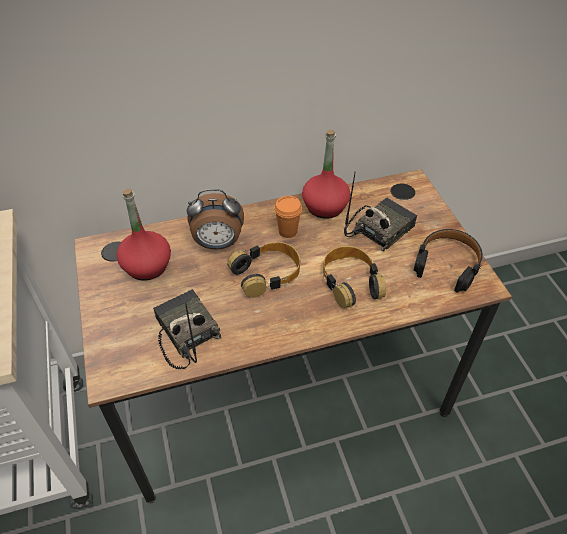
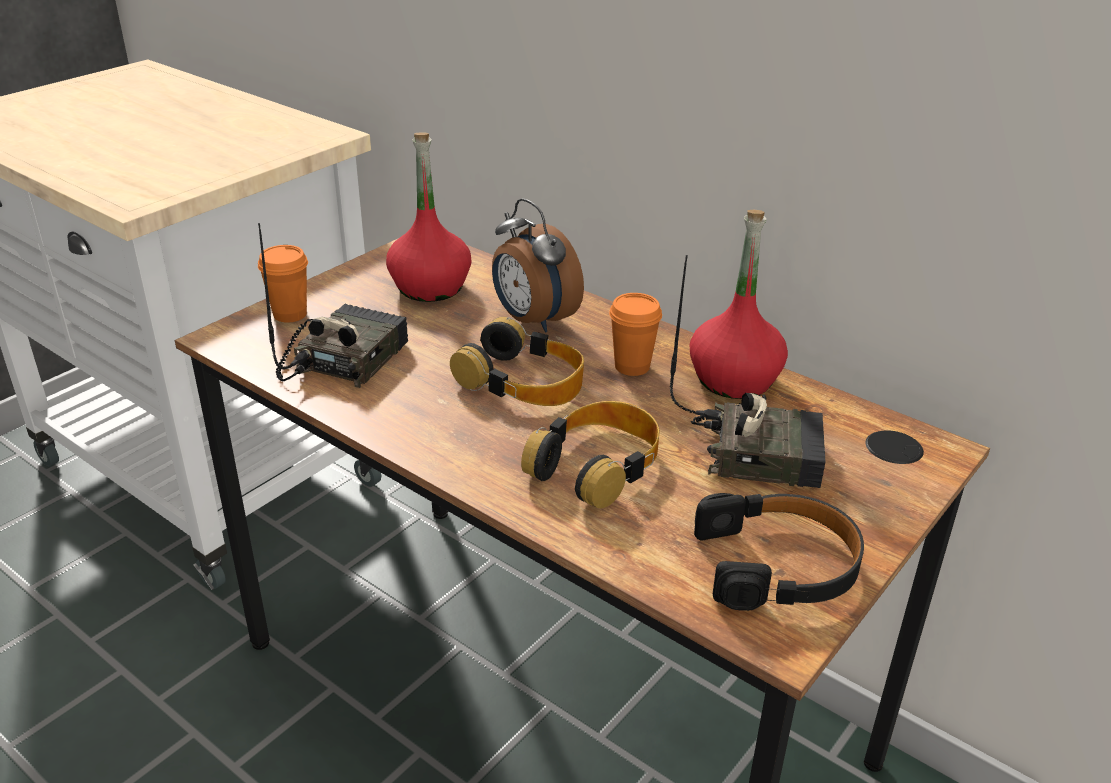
camera: 55 degrees right, 15 degrees down
(114, 337) = (290, 314): none -> orange cup

